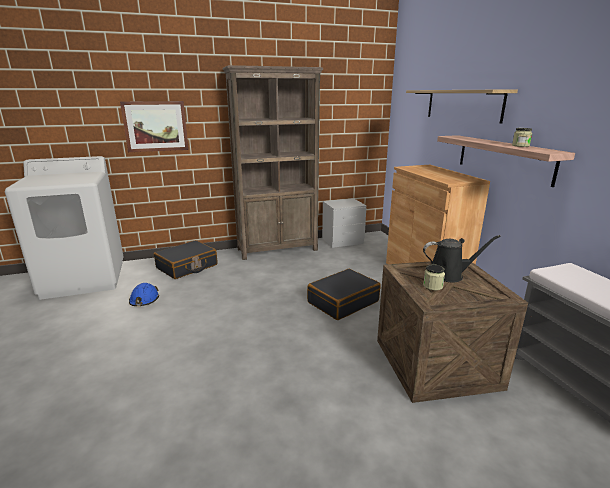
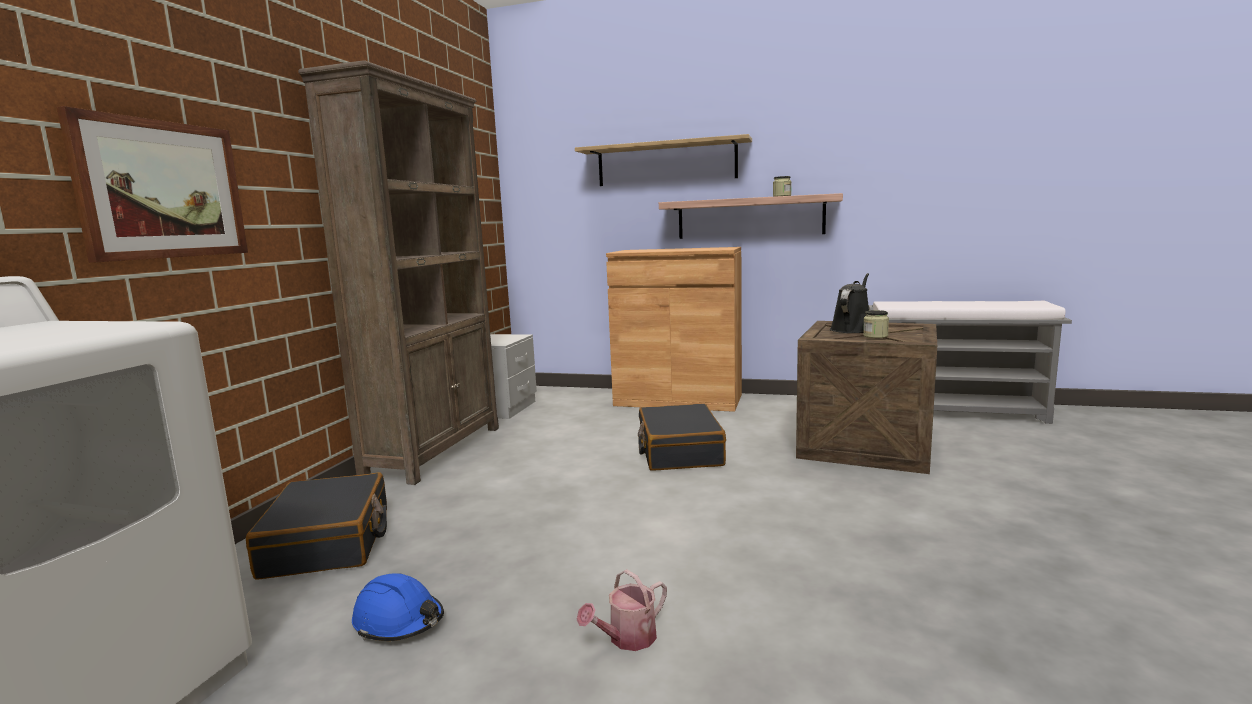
camera: 55 degrees left, 10 degrees down
(151, 347) = (627, 639): none -> watering can

